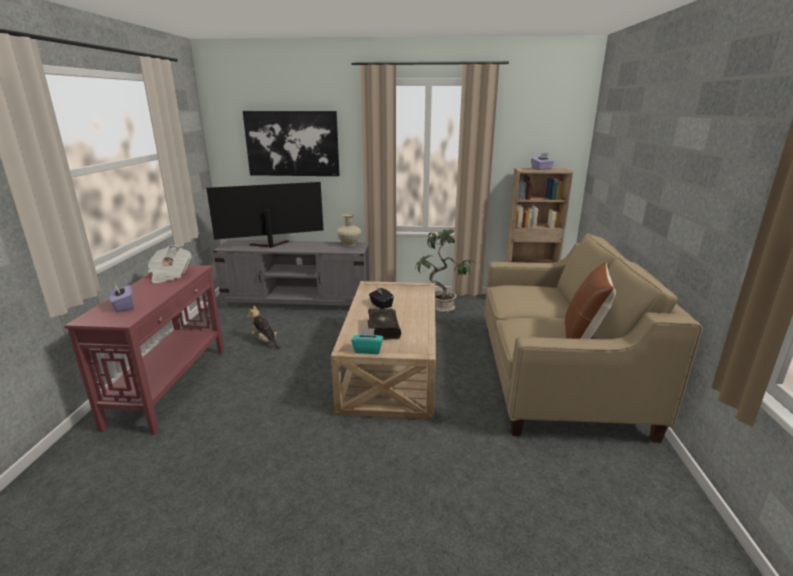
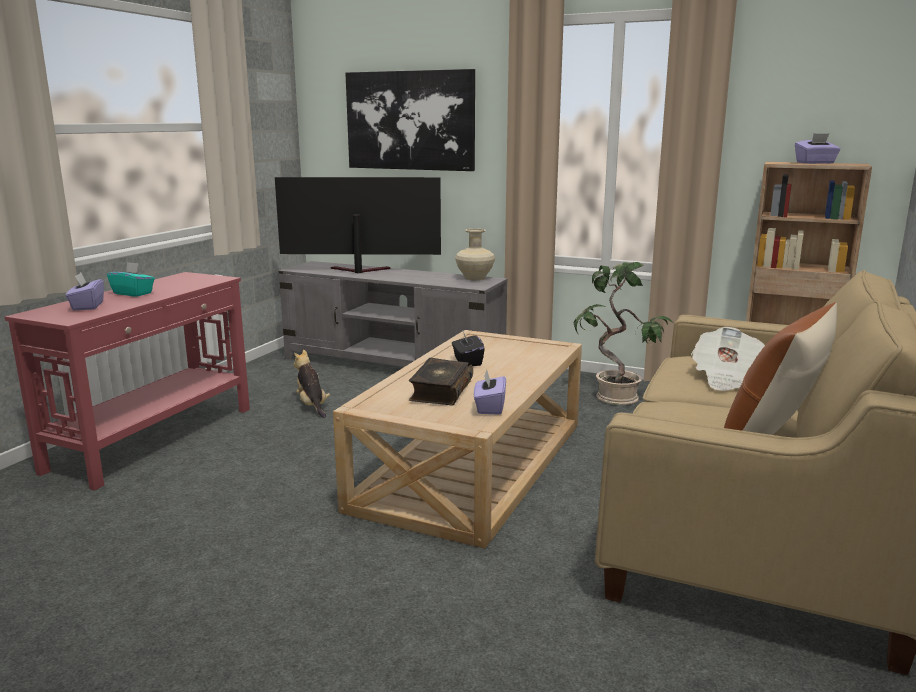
camera: 20 degrees right, 5 degrees down
(170, 275) = (177, 282): newspaper -> newspaper (727, 379)
(368, 350) = (392, 412): turquoise tissue box -> turquoise tissue box (133, 293)
(420, 337) = (489, 407): none -> purple tissue box

